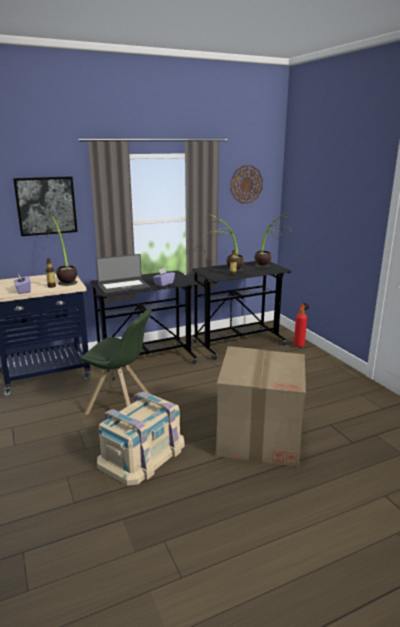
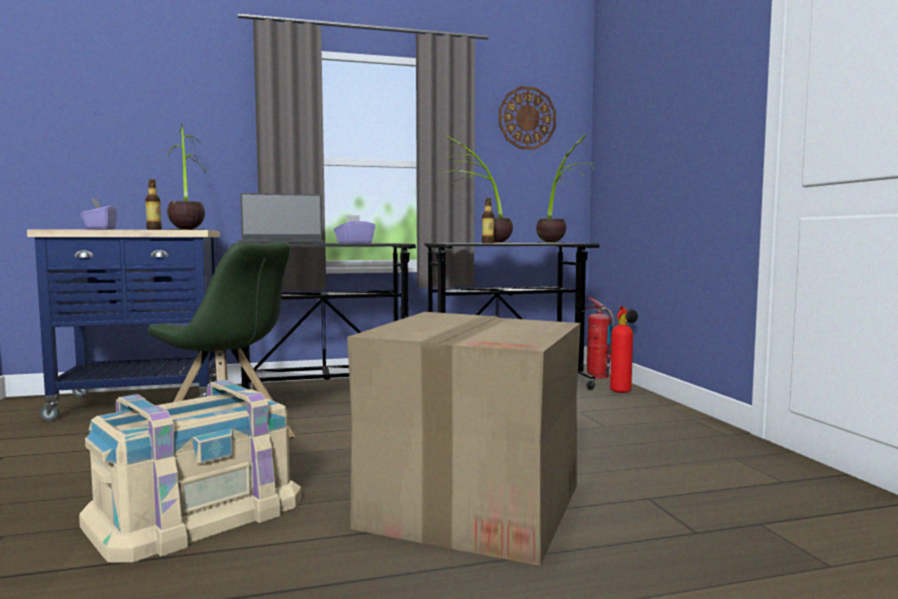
camera: 10 degrees right, 15 degrees down
(46, 205) = (182, 120): picture -> none
(283, 332) = (597, 376): none -> fire extinguisher

